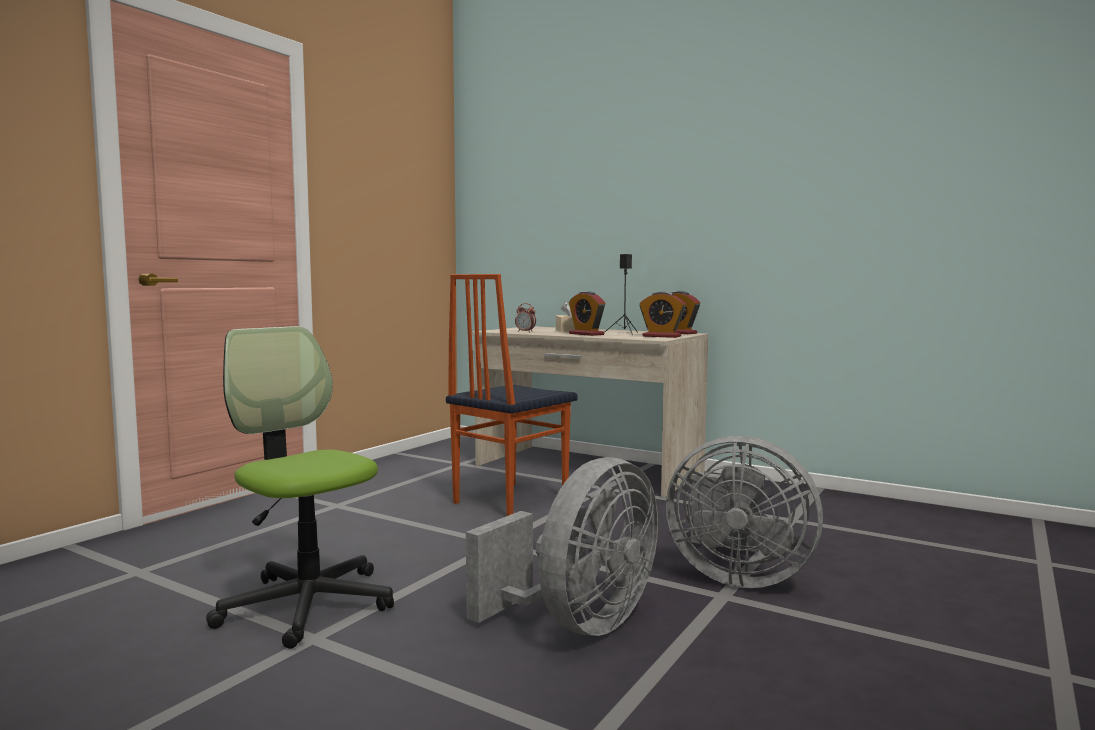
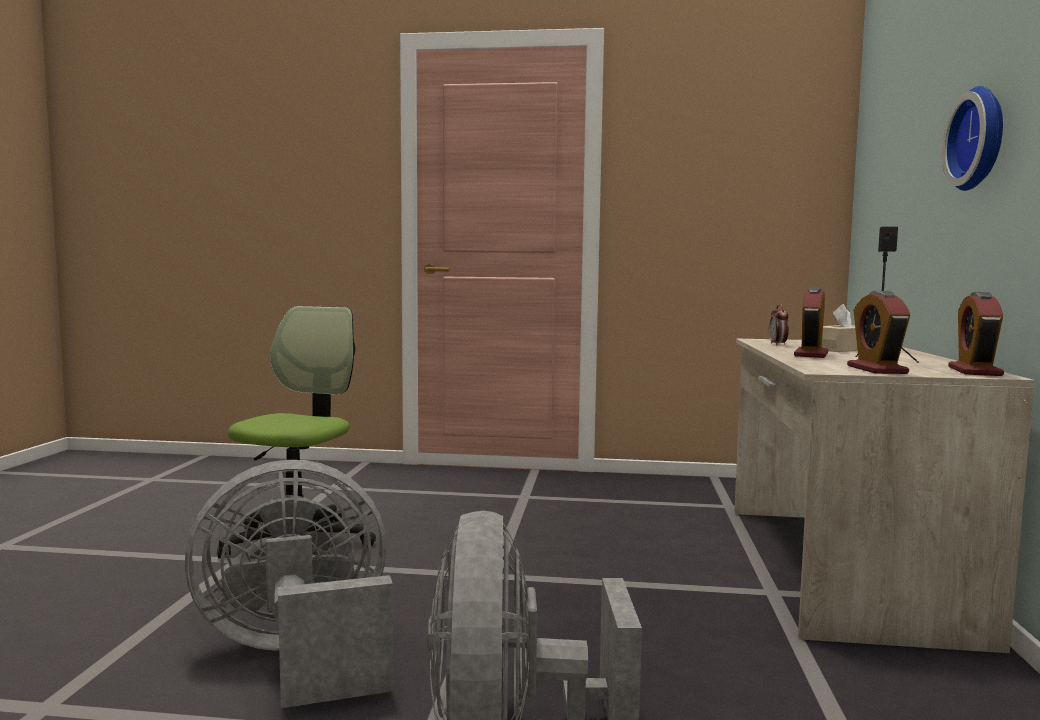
camera: 65 degrees right, 0 degrees up
(509, 500) = (636, 552): chair -> none
(579, 624) = (299, 657): grey fan -> grey fan turned 150 degrees clockwise
(636, 206) = (981, 139): none -> wall clock

